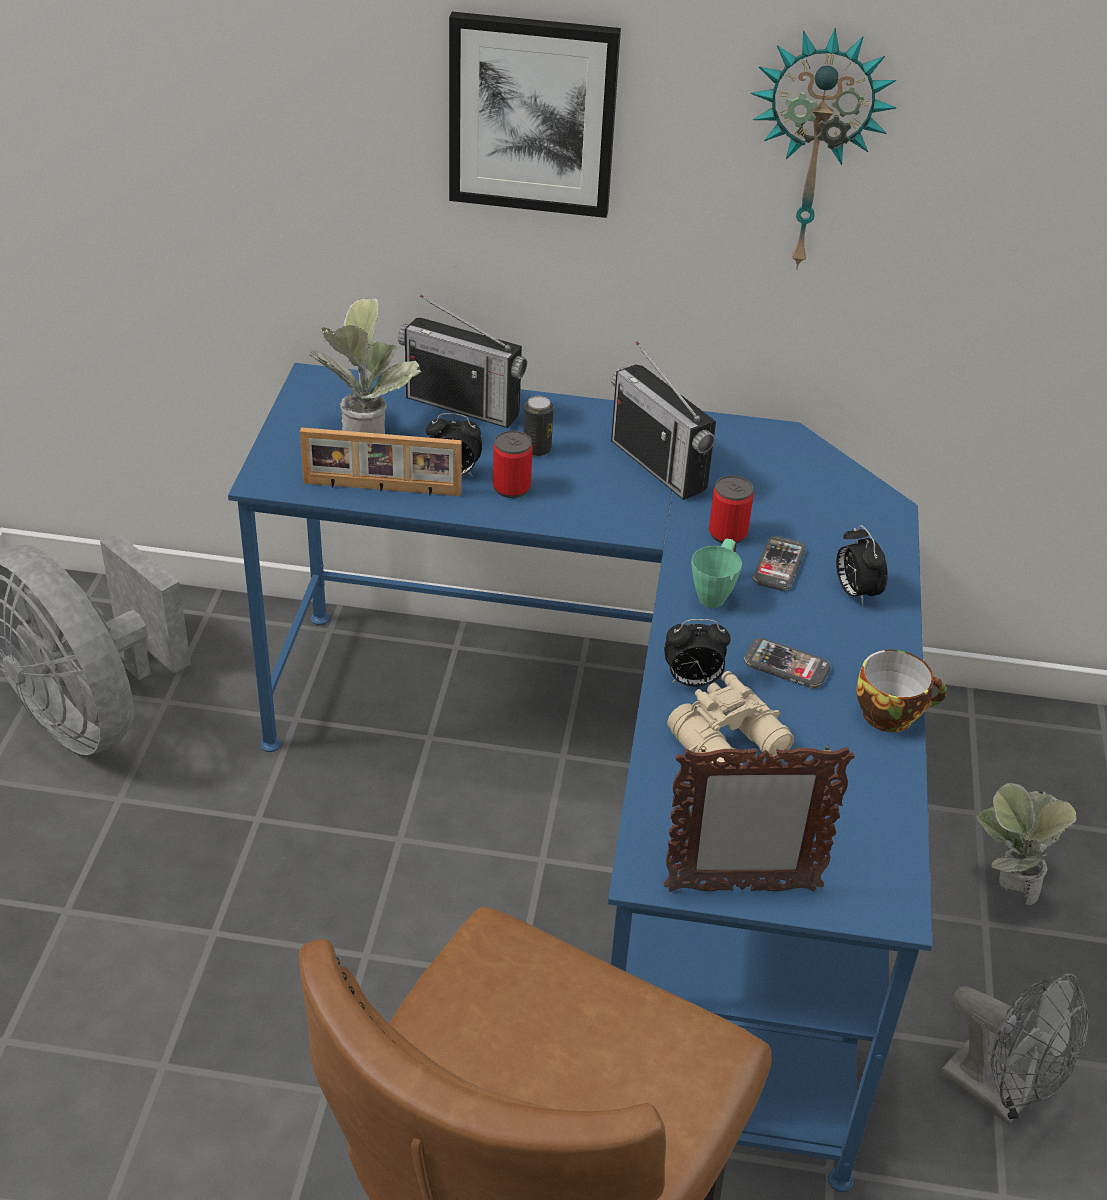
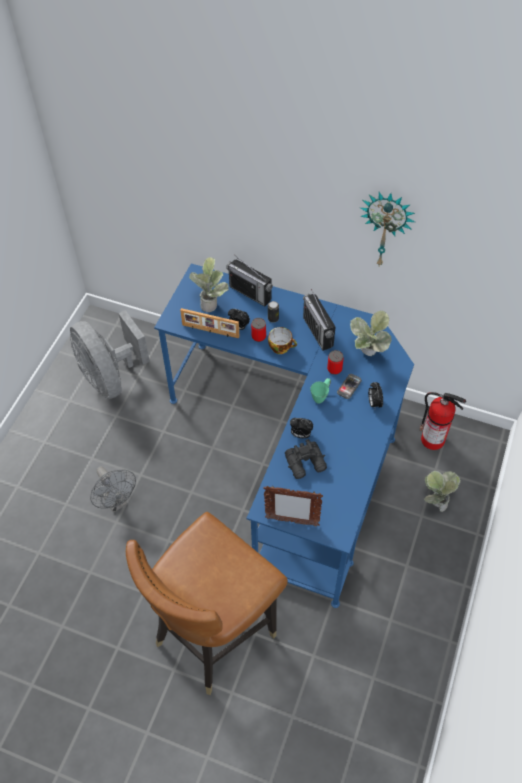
camera: 15 degrees right, 15 degrees up
(532, 114) = (278, 199): picture -> none
(731, 744) = (306, 463): beige binoculars -> black binoculars
(786, 666) = (337, 432): phone -> none
(796, 498) = (367, 355): none -> potted plant
(891, 713) = (368, 459): cup -> cup (281, 347)
(949, 749) = (433, 439): none -> fire extinguisher
(999, 1094) = (403, 583): grey fan -> grey fan (116, 502)

